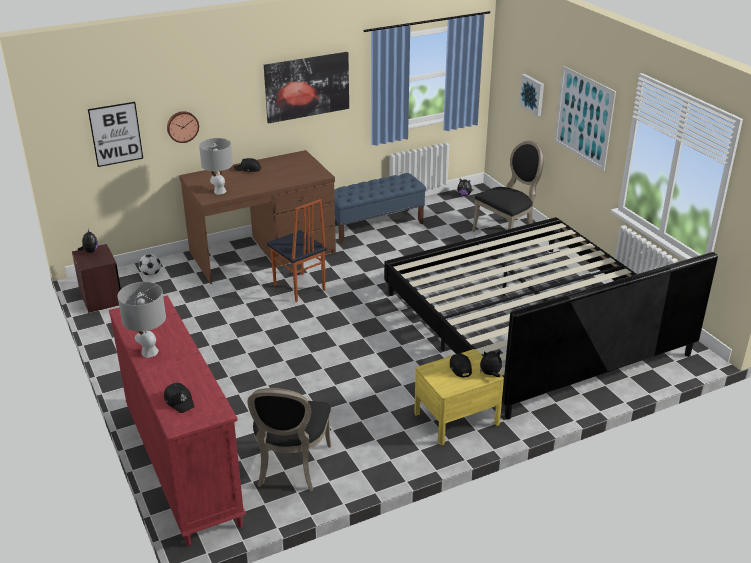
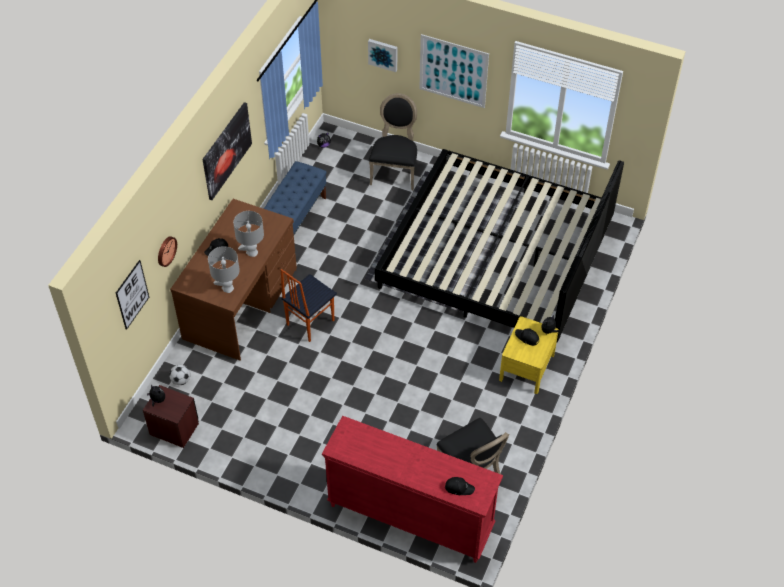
camera: 40 degrees left, 20 degrees up
(149, 352) = (394, 467): grey table lamp -> grey table lamp (252, 252)
(299, 288) = (309, 322): chair -> chair turned 120 degrees clockwise

